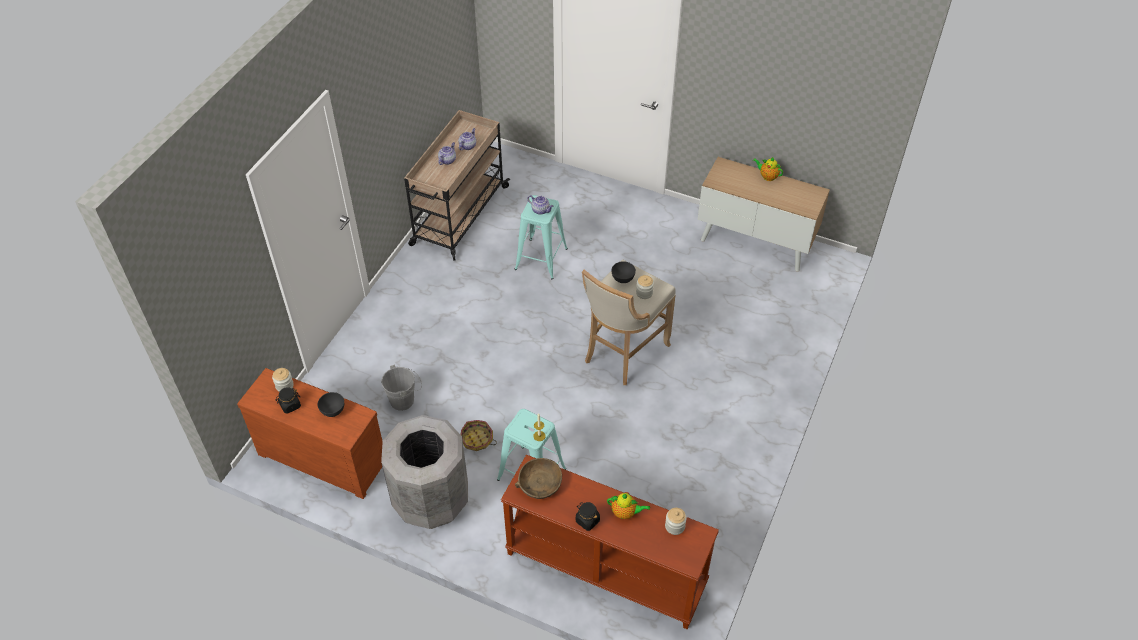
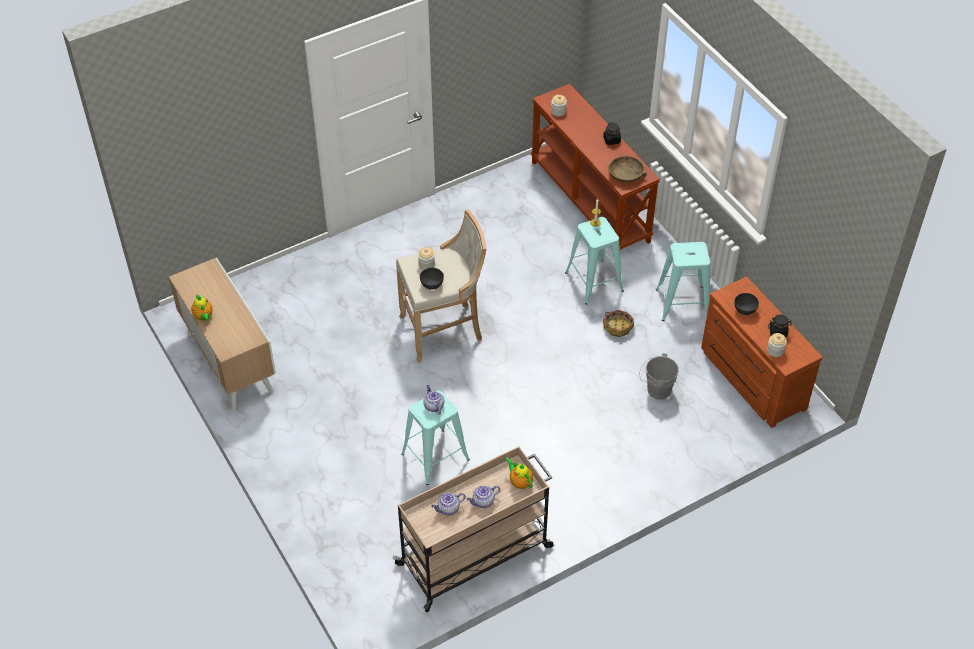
camera: 145 degrees left, 0 degrees up
(431, 499) = (682, 303): grey trash can -> turquoise stool
(625, 513) = (583, 132): teapot -> teapot (519, 482)

